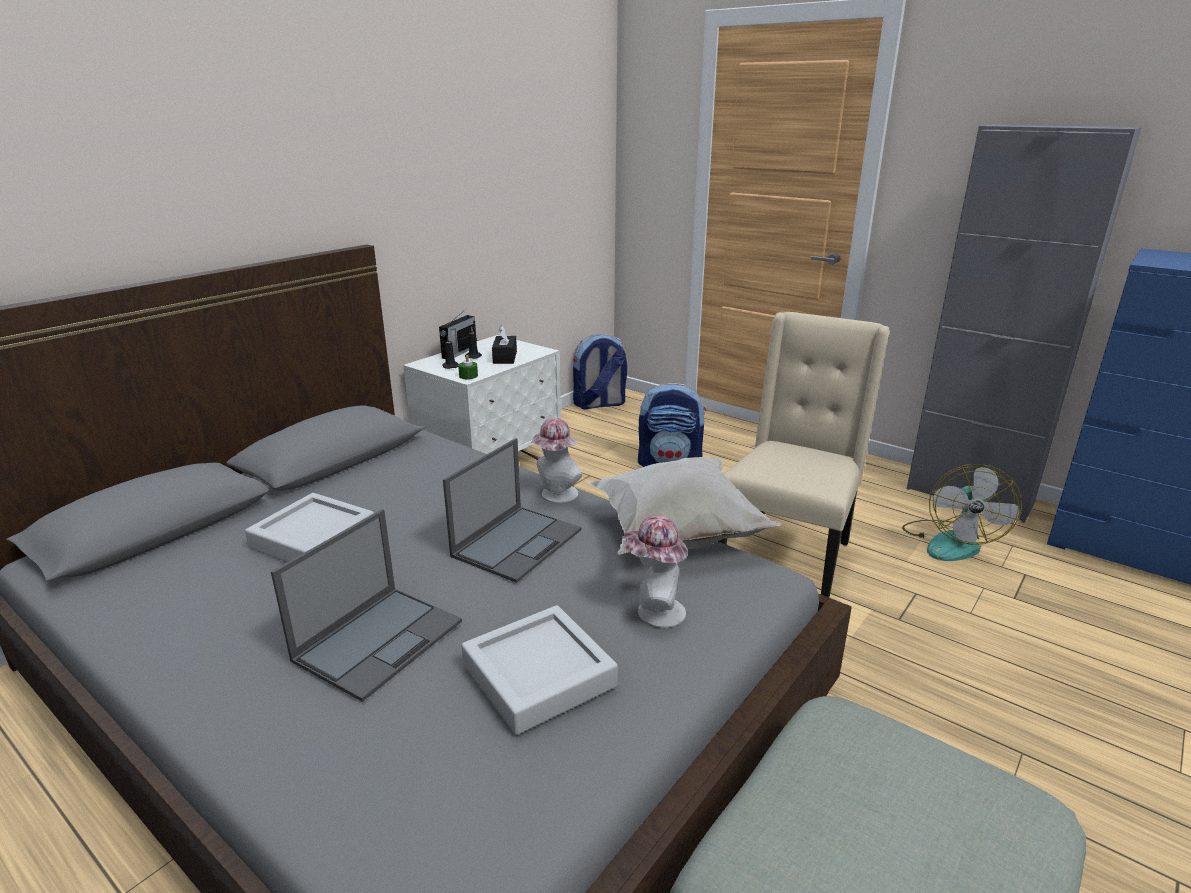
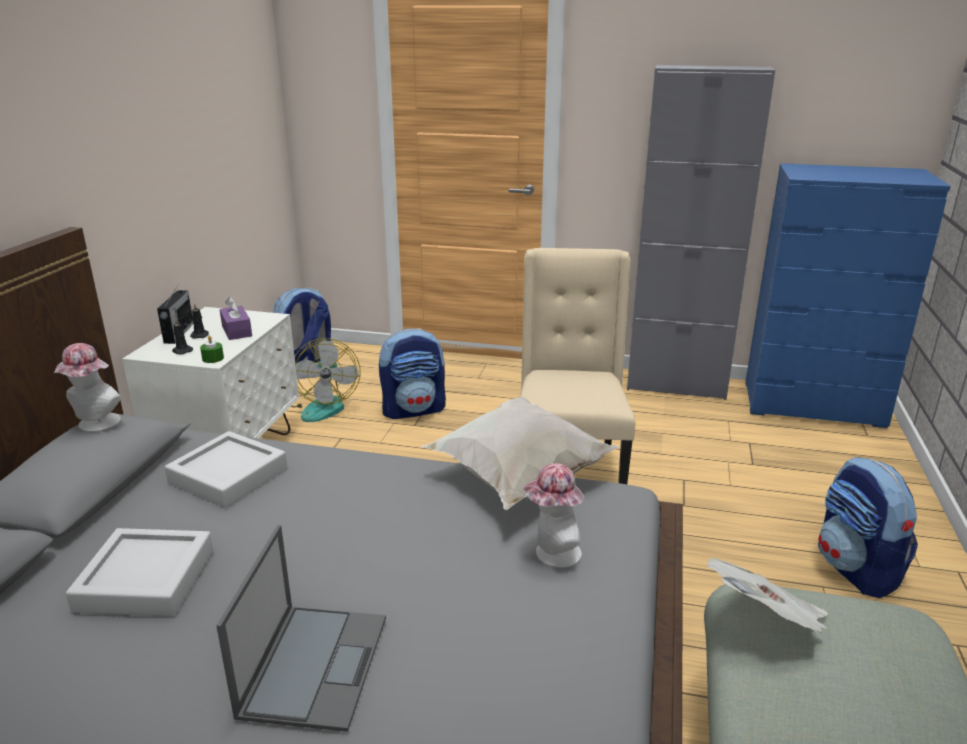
camera: 25 degrees left, 0 degrees up
(505, 357) = (236, 331): black tissue box -> purple tissue box
(517, 542) = (377, 523): laptop -> none
(538, 675) = (497, 646): grey tray -> grey tray (228, 476)
(556, 496) = (379, 467): hat -> hat (96, 425)
(836, 744) = (767, 620): none -> newspaper
(951, 541) = (684, 428): fan -> fan (323, 406)
(1082, 749) = (856, 570): none -> backpack

